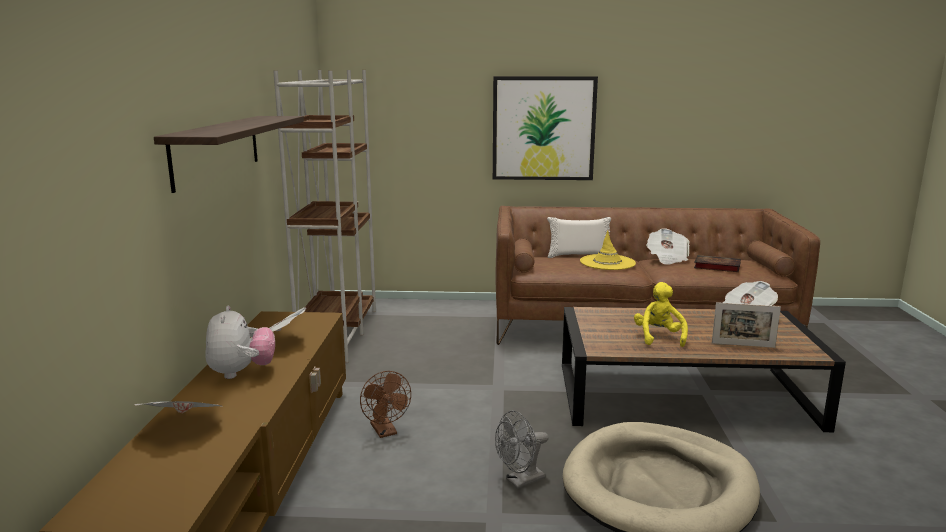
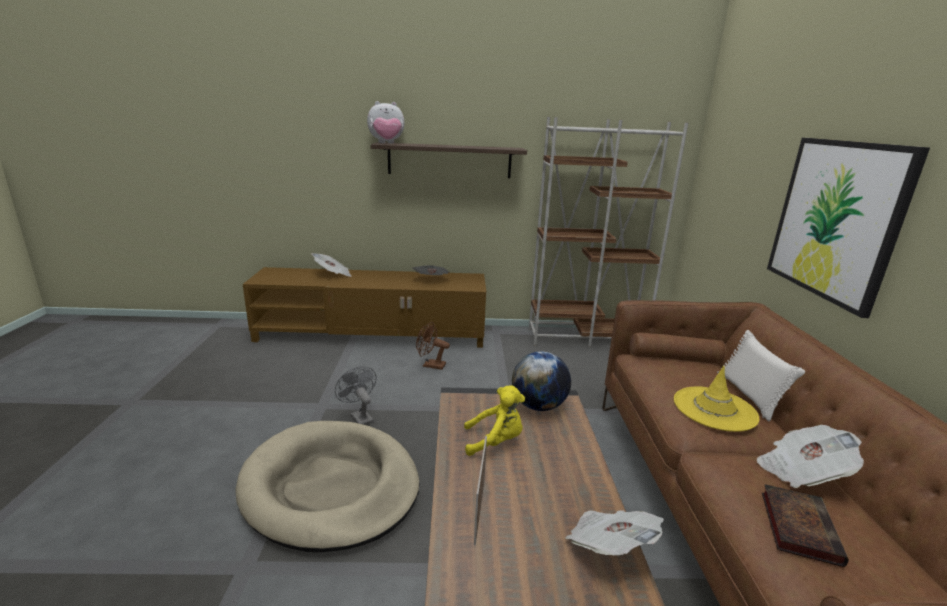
camera: 85 degrees right, 5 degrees up
(241, 372) = (388, 277): plush toy -> plush toy (386, 143)
(385, 432) = (430, 365): brown fan -> brown fan turned 45 degrees clockwise
(596, 320) = (538, 406): none -> globe

